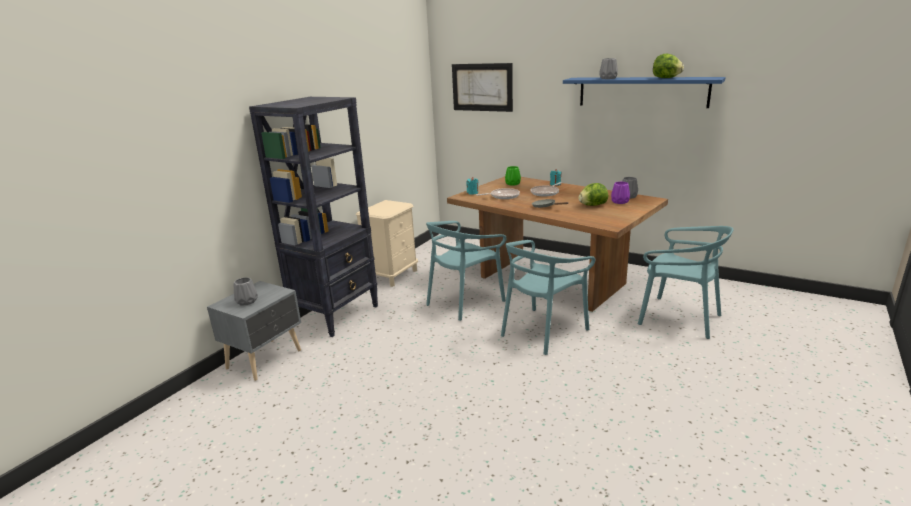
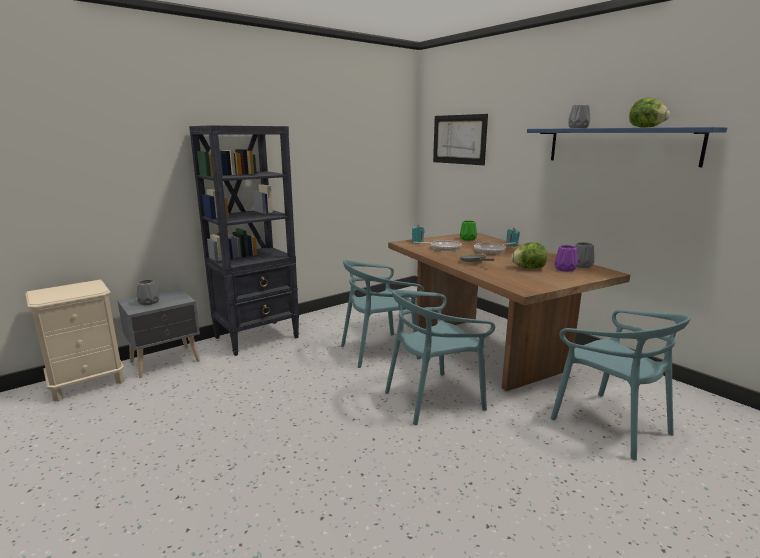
camera: 20 degrees right, 5 degrees down
(392, 275) = (337, 313): beige nightstand -> beige nightstand (88, 382)

